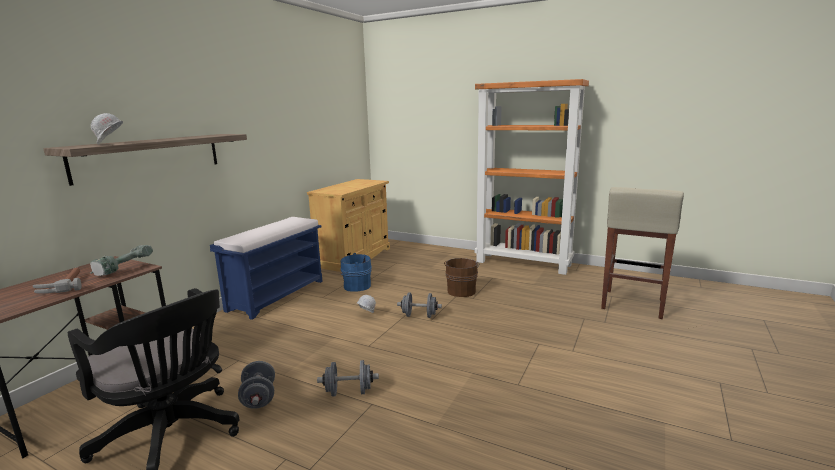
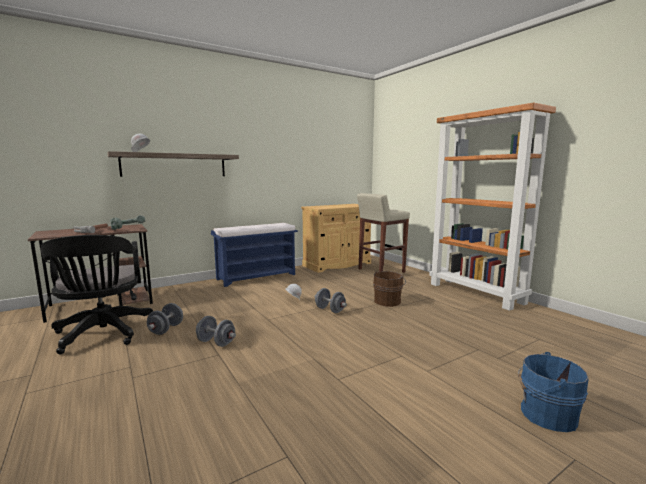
camera: 30 degrees right, 5 degrees down
(355, 286) = (312, 282): blue bucket -> blue bucket (545, 414)
(632, 304) = (556, 352): beige stool -> beige stool (380, 271)

